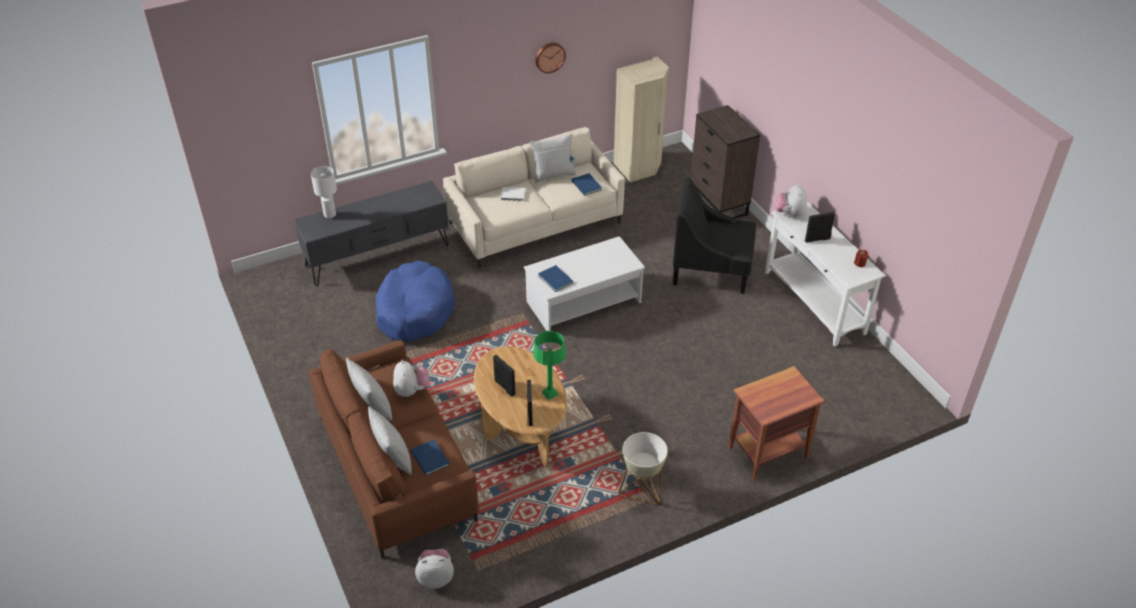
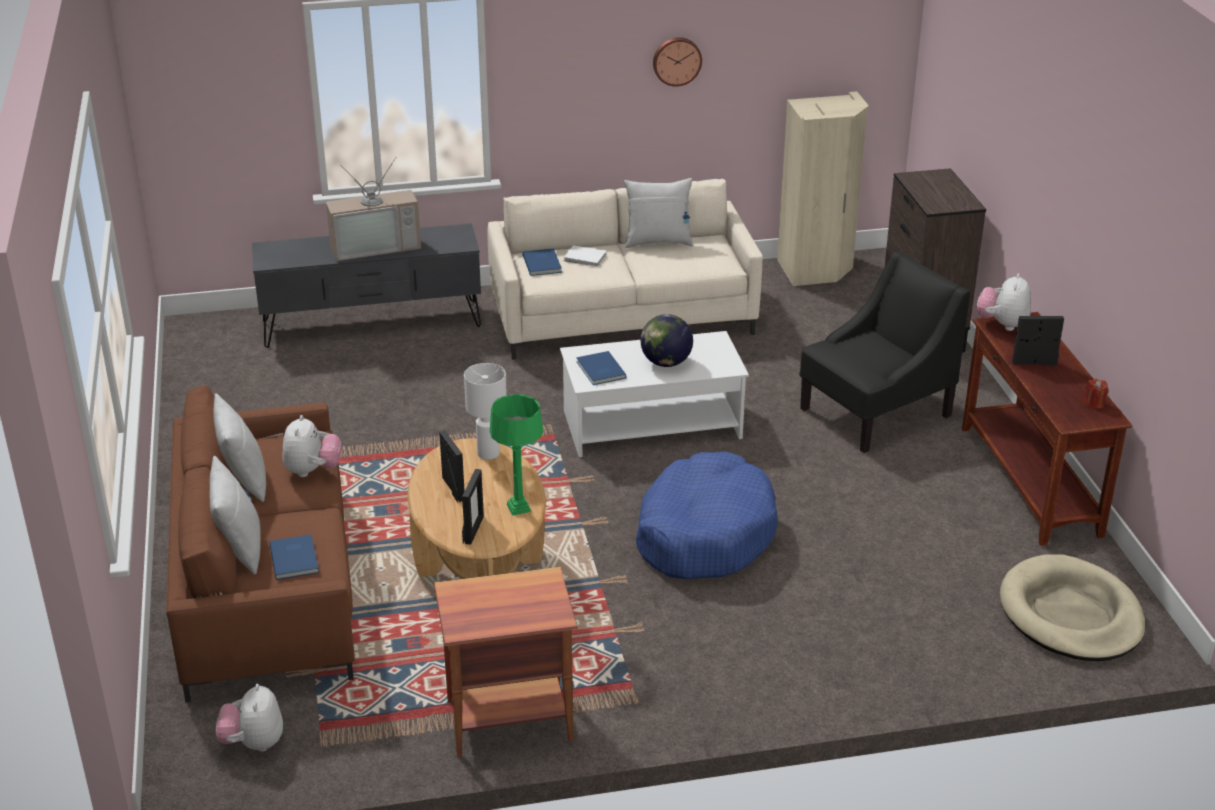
camera: 15 degrees right, 10 degrees down
(330, 215) = (304, 244): white table lamp -> white table lamp (488, 454)
(377, 209) = (375, 245): none -> television
(414, 310) = (391, 397): blue dog bed -> blue dog bed (704, 534)
(436, 577) = (253, 743): plush toy -> plush toy turned 105 degrees counterclockwise
(587, 185) = (703, 260): blue book -> blue book (543, 263)
(593, 267) = (666, 363): none -> globe
(642, 490) = (632, 687): planter -> none
(711, 270) = (875, 414): black armchair -> black armchair turned 120 degrees clockwise
(767, 453) = (864, 673): nightstand -> nightstand (507, 722)
(815, 302) = (1030, 481): white console table -> brown console table
(865, 390) = (1070, 614): none -> beige dog bed

